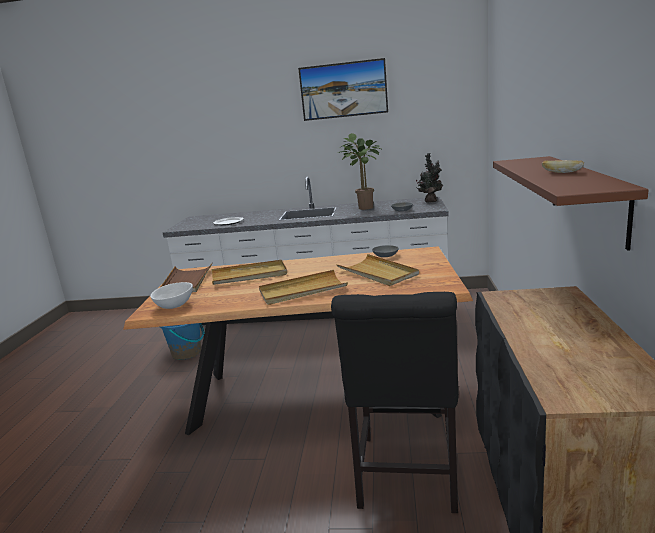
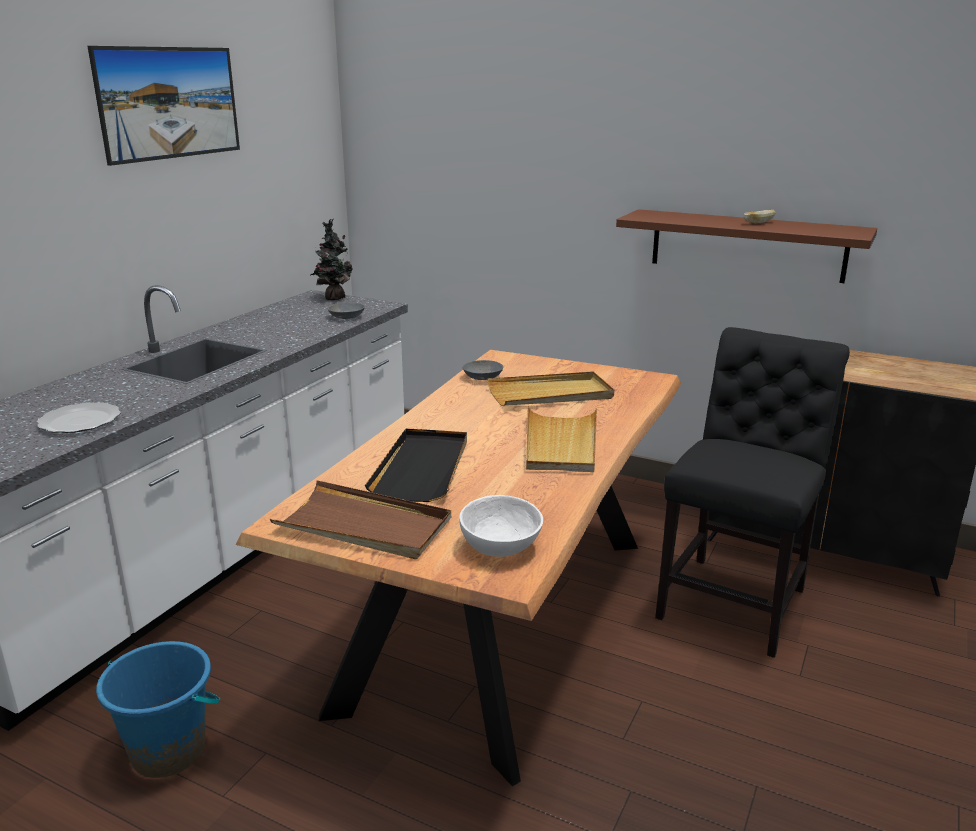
camera: 70 degrees left, 5 degrees up
(249, 275) = (422, 468): beige tray -> black tray
(363, 208) = (266, 328): potted plant -> none
(406, 477) = (735, 600): black chair -> black chair turned 90 degrees counterclockwise

